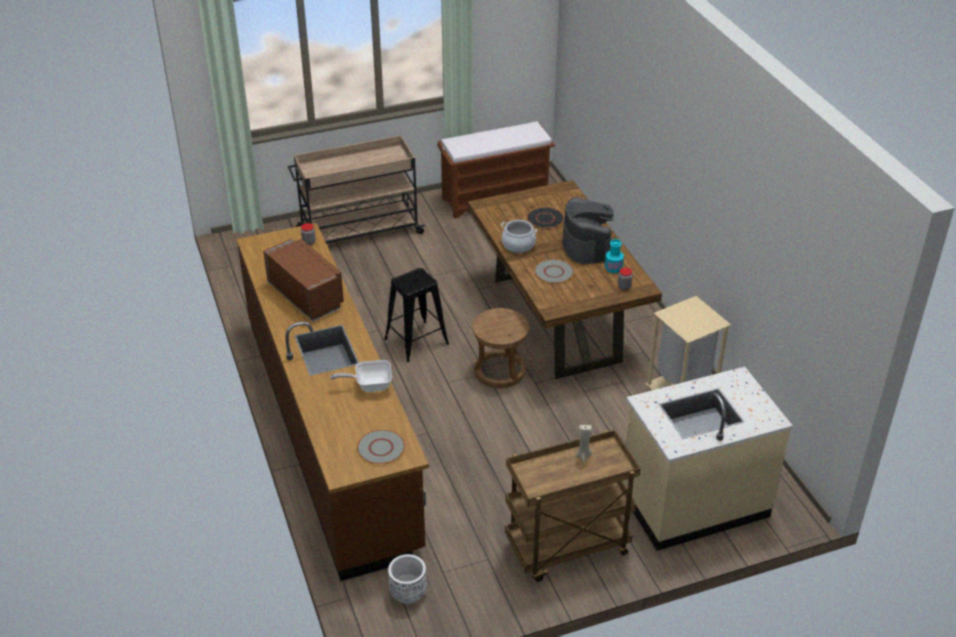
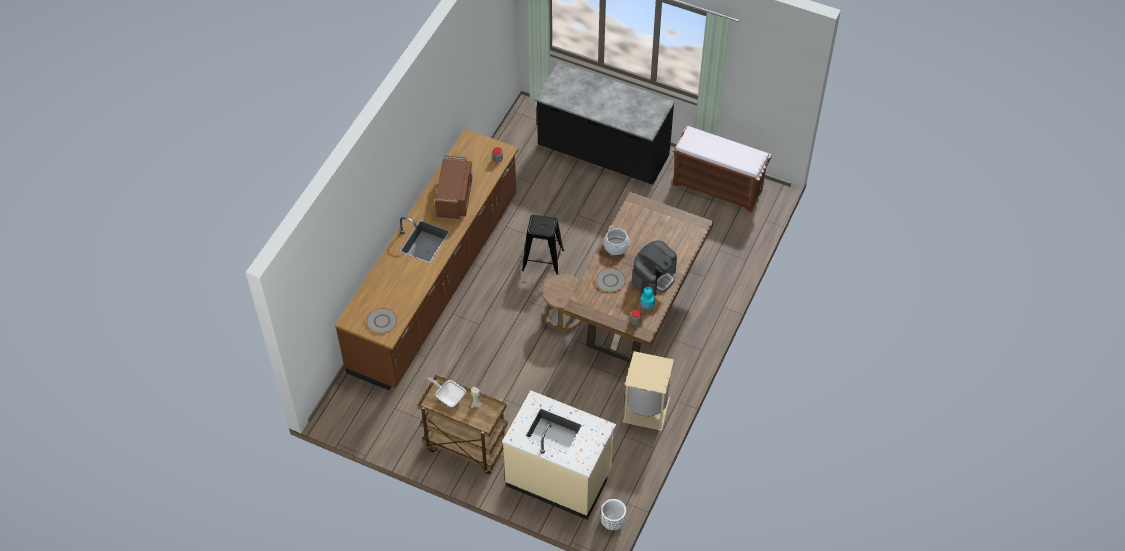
camera: 45 degrees right, 15 degrees up
(358, 232) = (603, 153): beige cart -> black counter
(369, 385) = (418, 280): frying pan -> frying pan (449, 397)
(408, 594) = (367, 405): white planter -> white planter (612, 522)
(545, 219) = (656, 239): black plate -> none

